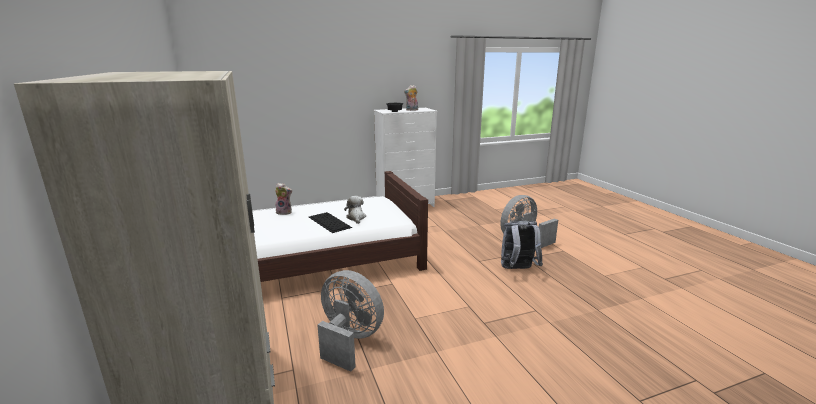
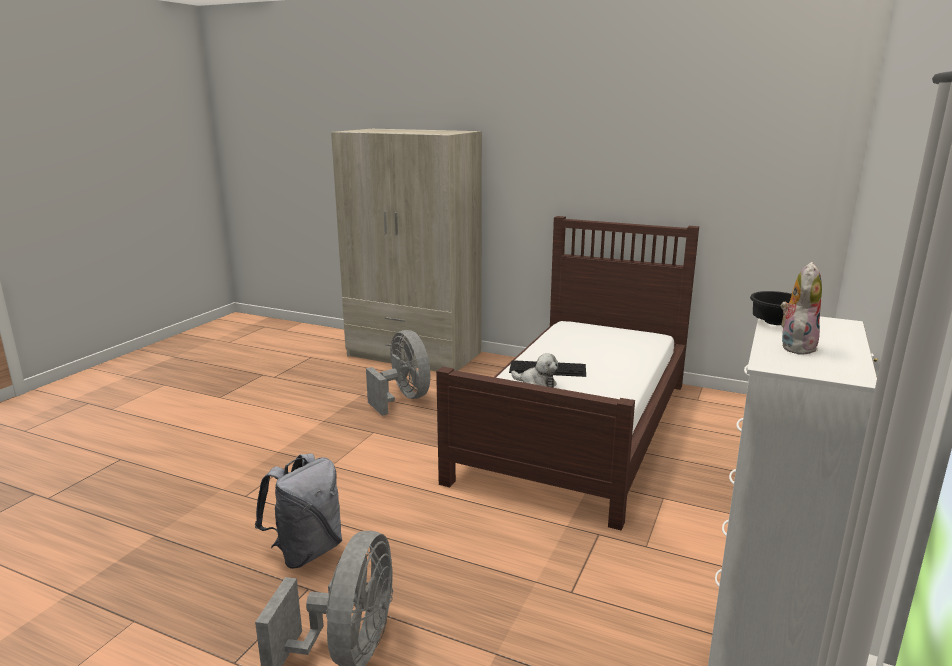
camera: 135 degrees right, 0 degrees up
(285, 212) = (624, 359): plush toy -> none
(349, 340) = (403, 399): grey fan -> grey fan turned 105 degrees counterclockwise

